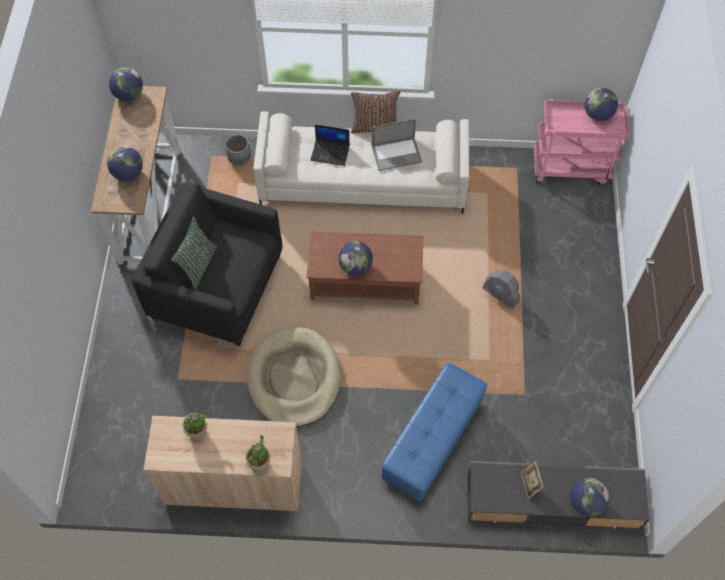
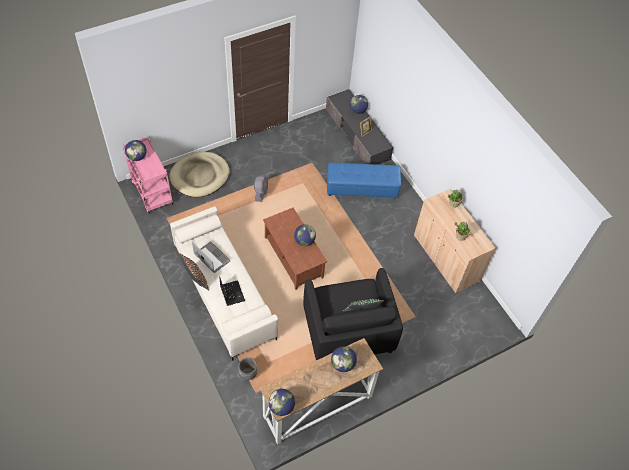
camera: 125 degrees left, 5 degrees down
(294, 379) = (374, 261): beige dog bed -> beige dog bed (200, 176)

